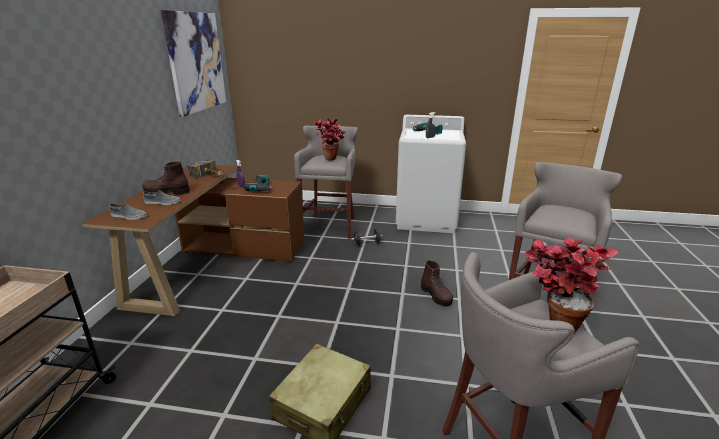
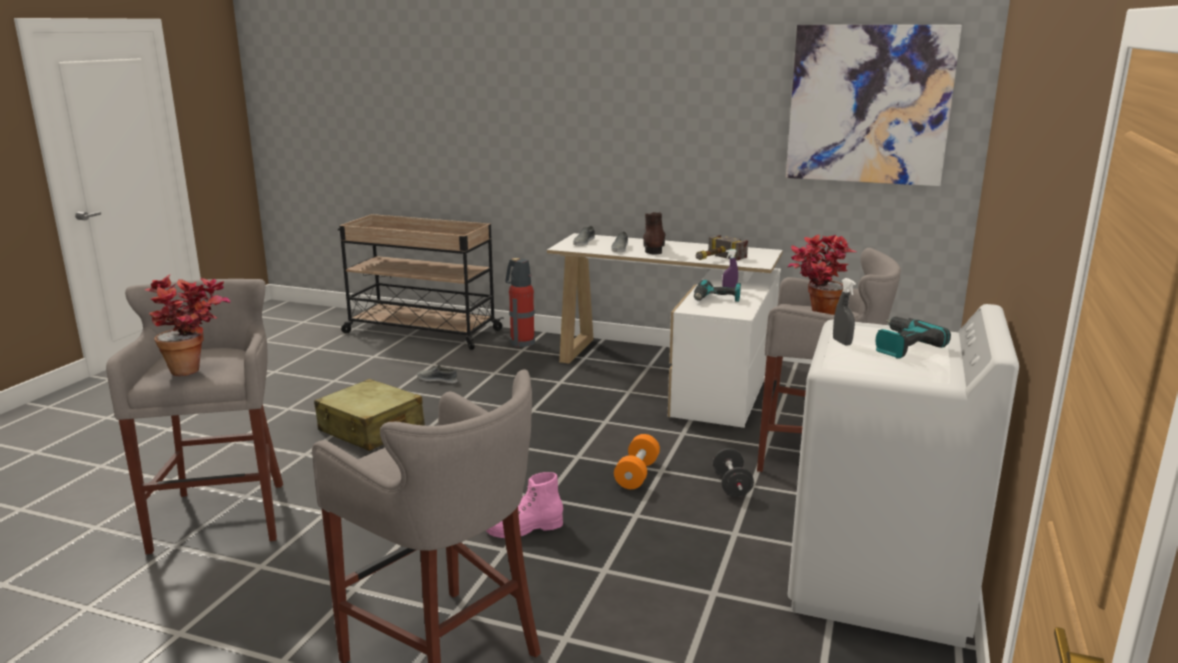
camera: 100 degrees right, 5 degrees down
(106, 347) = (521, 342): none -> fire extinguisher
(199, 388) = (437, 379): none -> grey shoe
(214, 263) = (676, 372): brown desk -> white desk
(364, 268) = (637, 474): none -> orange dumbbell
(436, 296) = (524, 528): brown boot -> pink boot

